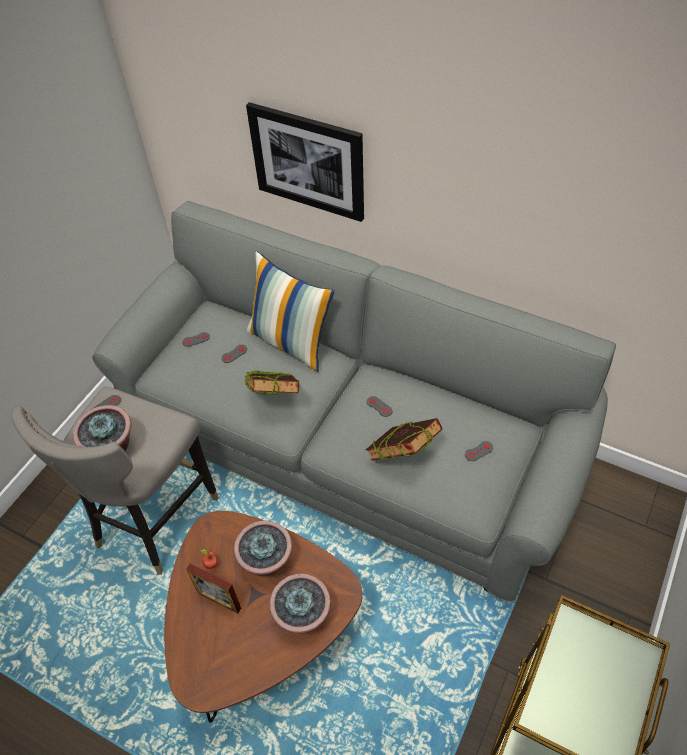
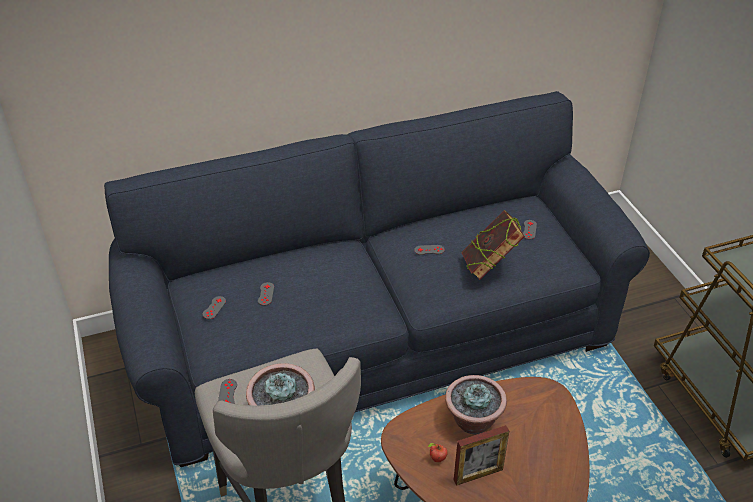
camera: 50 degrees left, 10 degrees down
(275, 400) = (347, 300): book -> none
(291, 341) = (300, 255): pillow -> none
(302, 615) = (545, 429): potted plant -> none
(308, 161) = (246, 66): picture -> none
(348, 445) = (376, 338): grey sofa -> blue sofa

